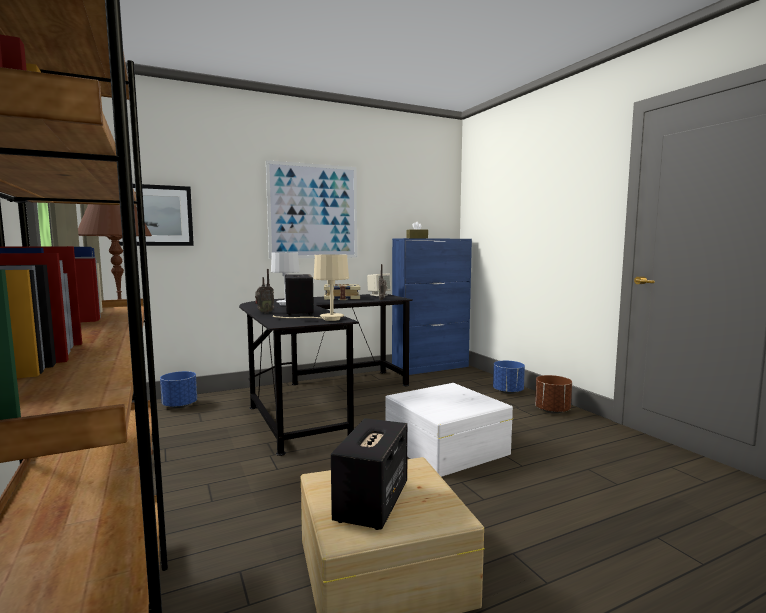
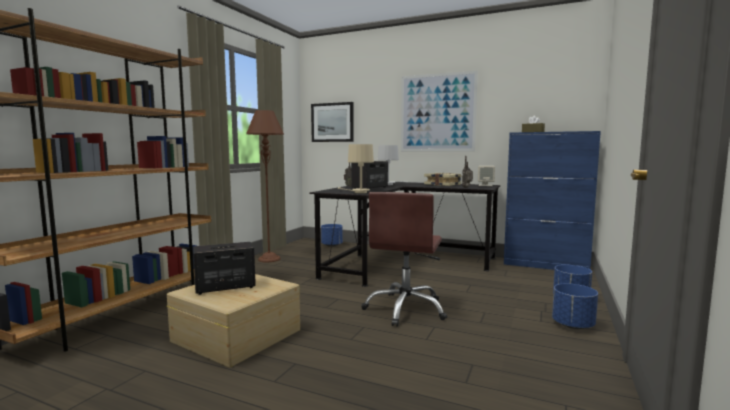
camera: 50 degrees right, 0 degrees up
(445, 447) = (406, 309): white storage box -> brown office chair
(552, 411) = (573, 325): brown planter -> blue planter

